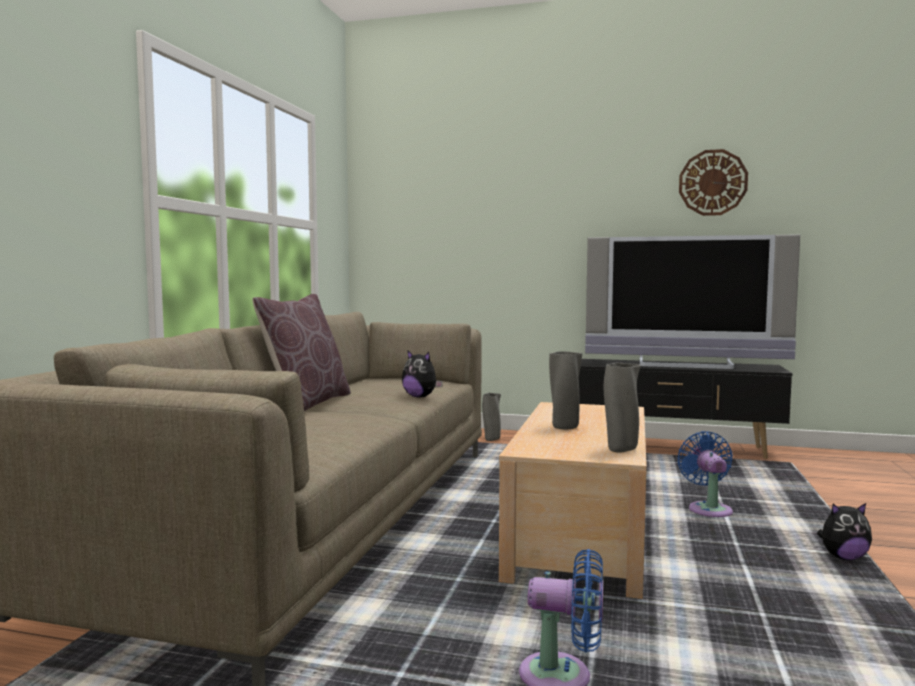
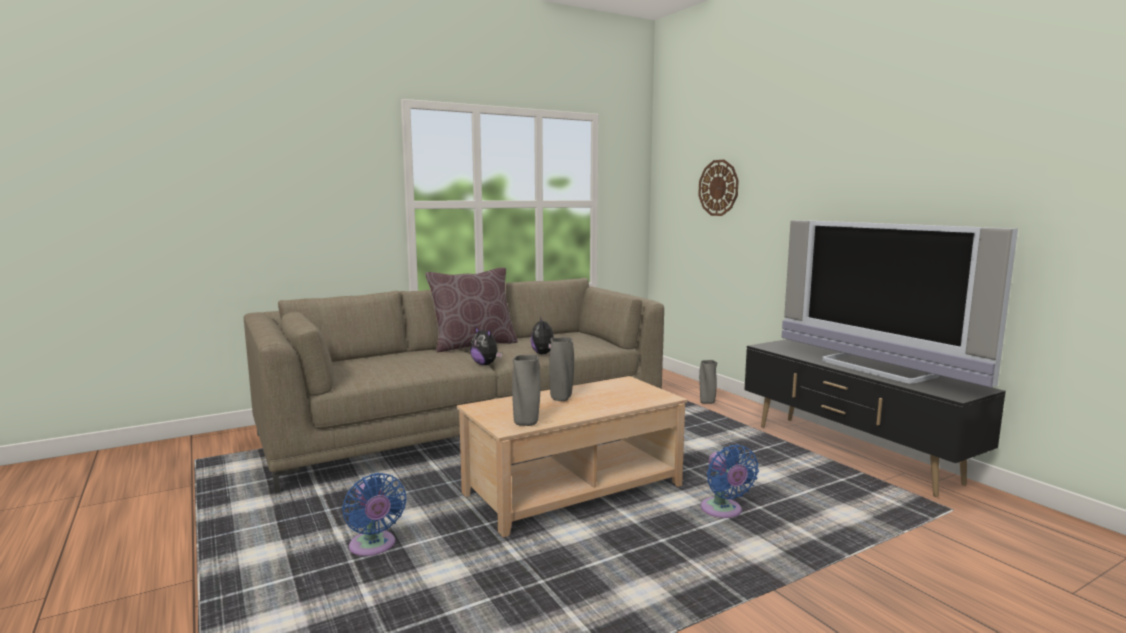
camera: 45 degrees right, 5 degrees up
(708, 509) = (723, 511): blue fan -> blue fan turned 120 degrees clockwise
(712, 182) = (948, 156): wall clock -> wall clock (718, 188)
(843, 557) = (722, 590): plush toy -> plush toy (485, 364)

